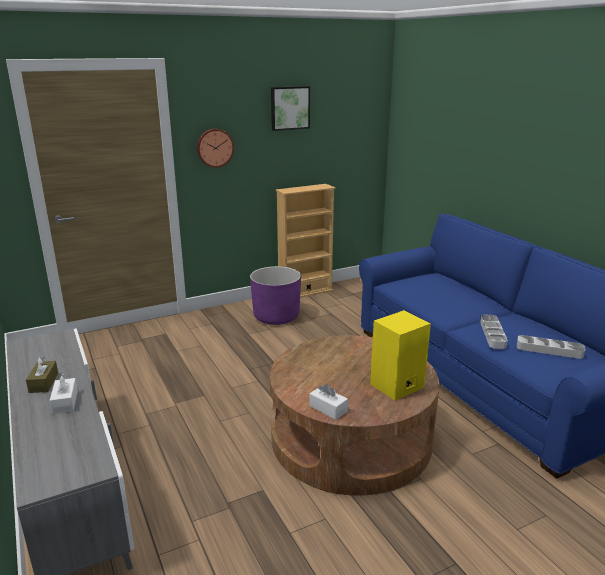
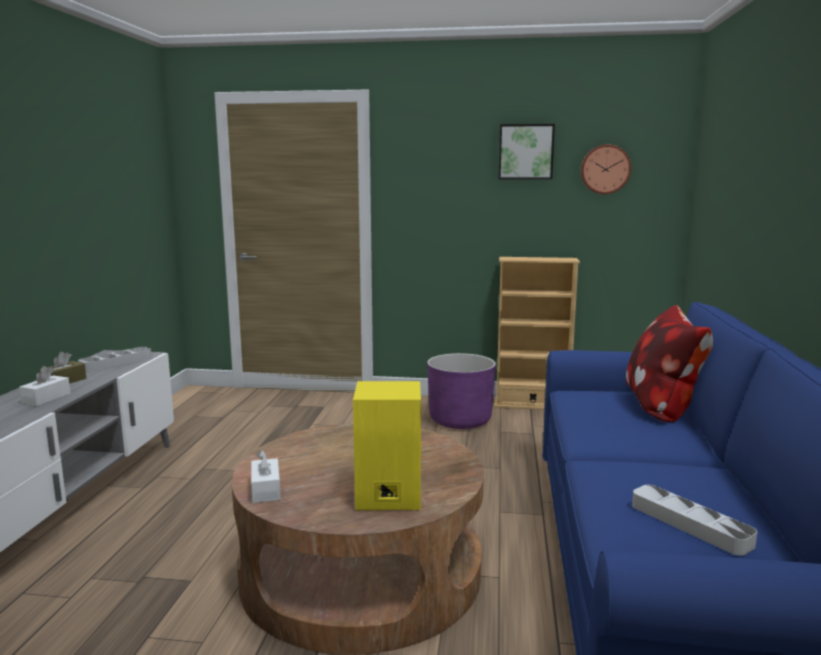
camera: 35 degrees right, 10 degrees down
(214, 147) = (420, 195): wall clock -> wall clock (605, 169)
(449, 283) = (663, 406): none -> pillow
(492, 334) = (621, 477): grey tray -> grey tray (116, 363)

